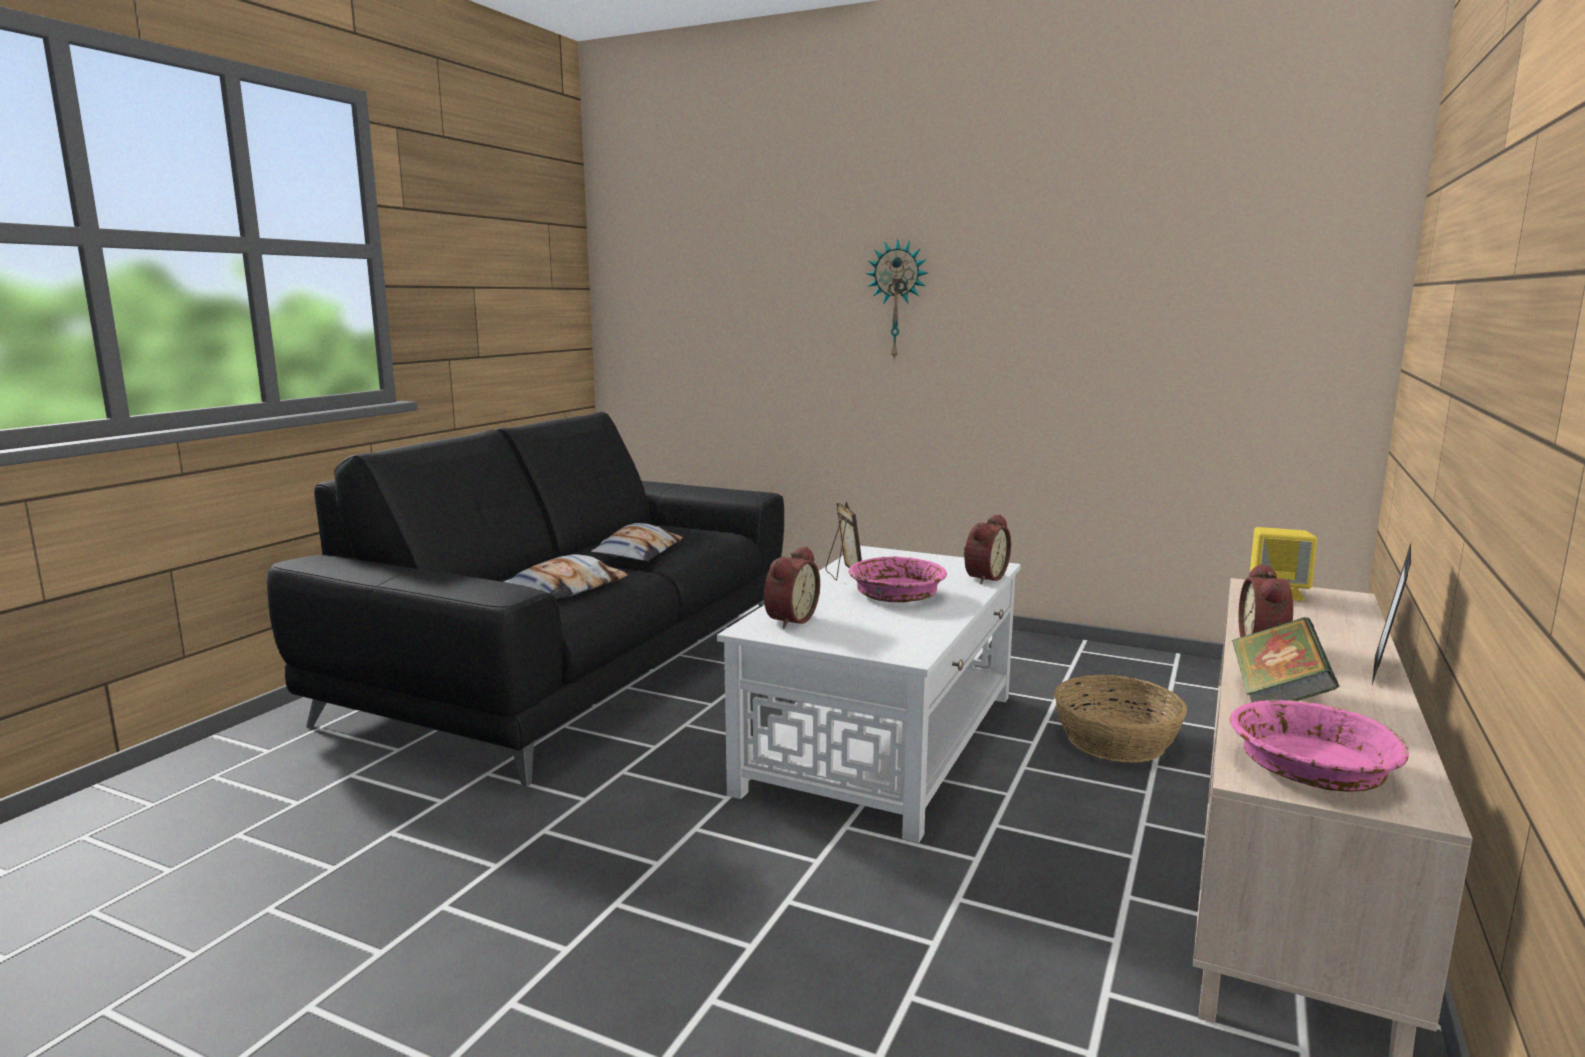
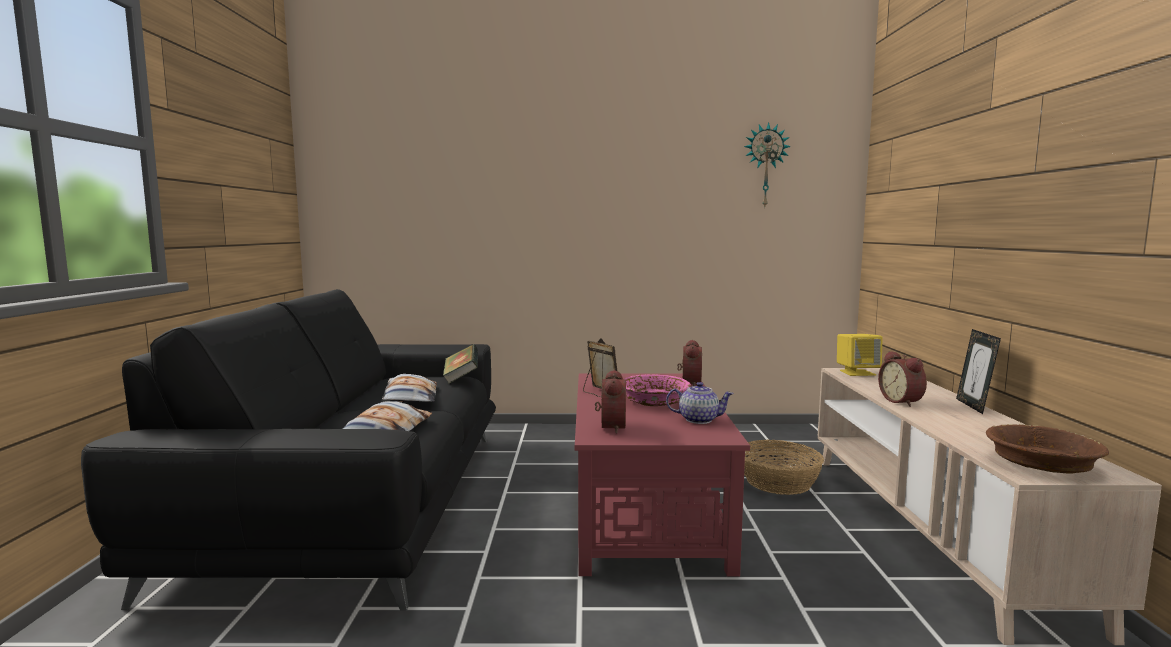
camera: 25 degrees left, 5 degrees down
(884, 741) = (646, 510): white coffee table -> red coffee table
(897, 300) = (560, 203): wall clock -> wall clock (765, 166)
(913, 627) = (698, 419): none -> teapot
(1277, 697) = (956, 427): book -> book (461, 378)
(1312, 770) = (1042, 464): pink bowl -> brown bowl

